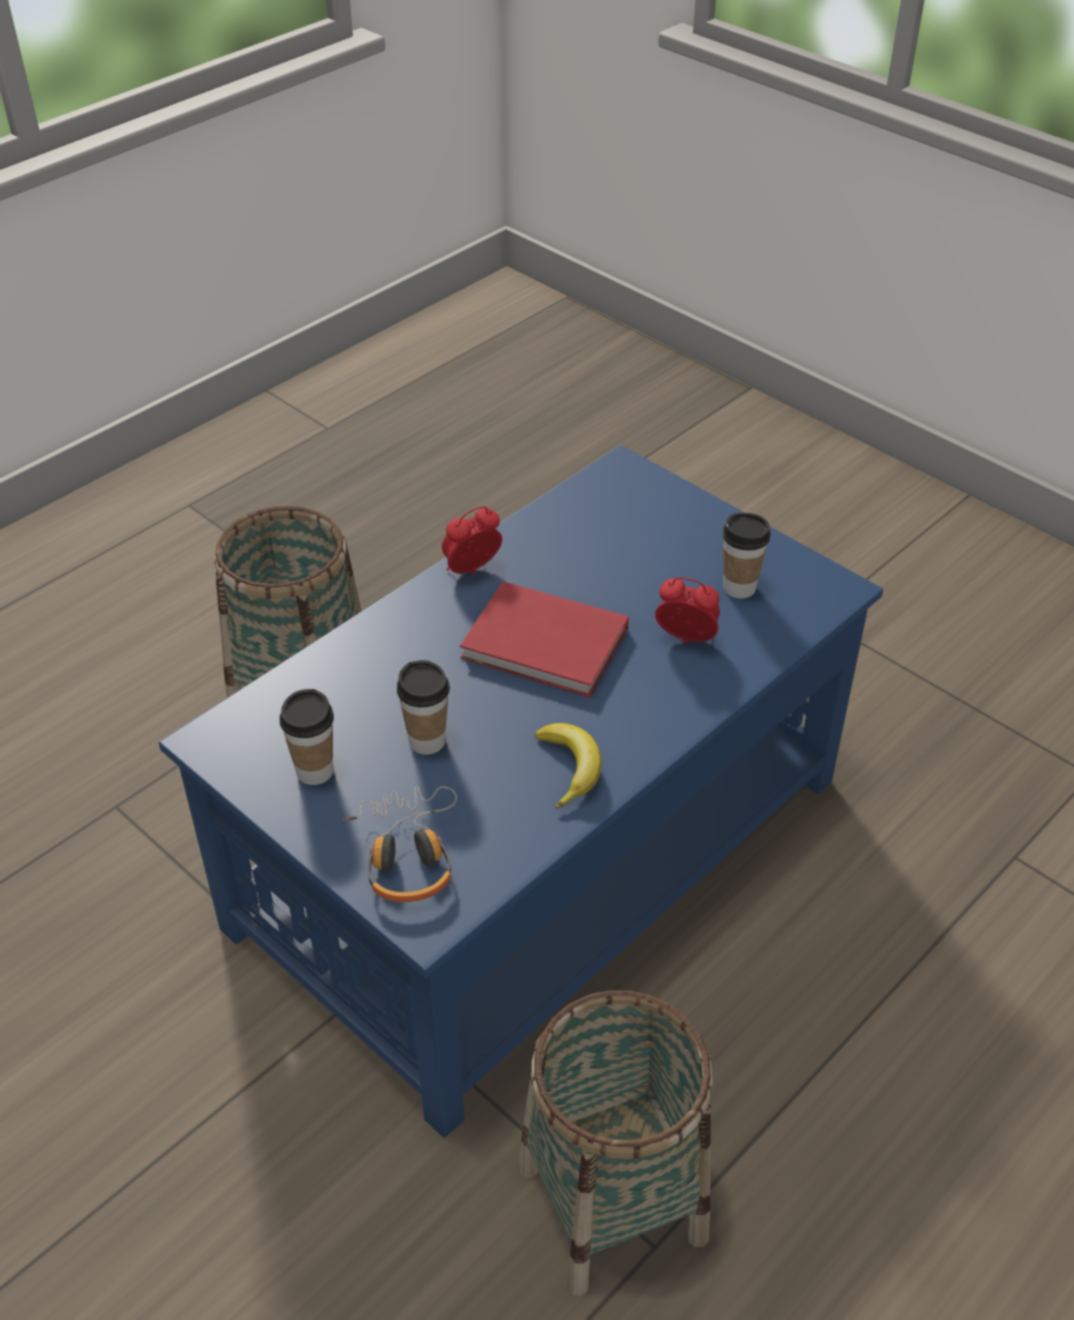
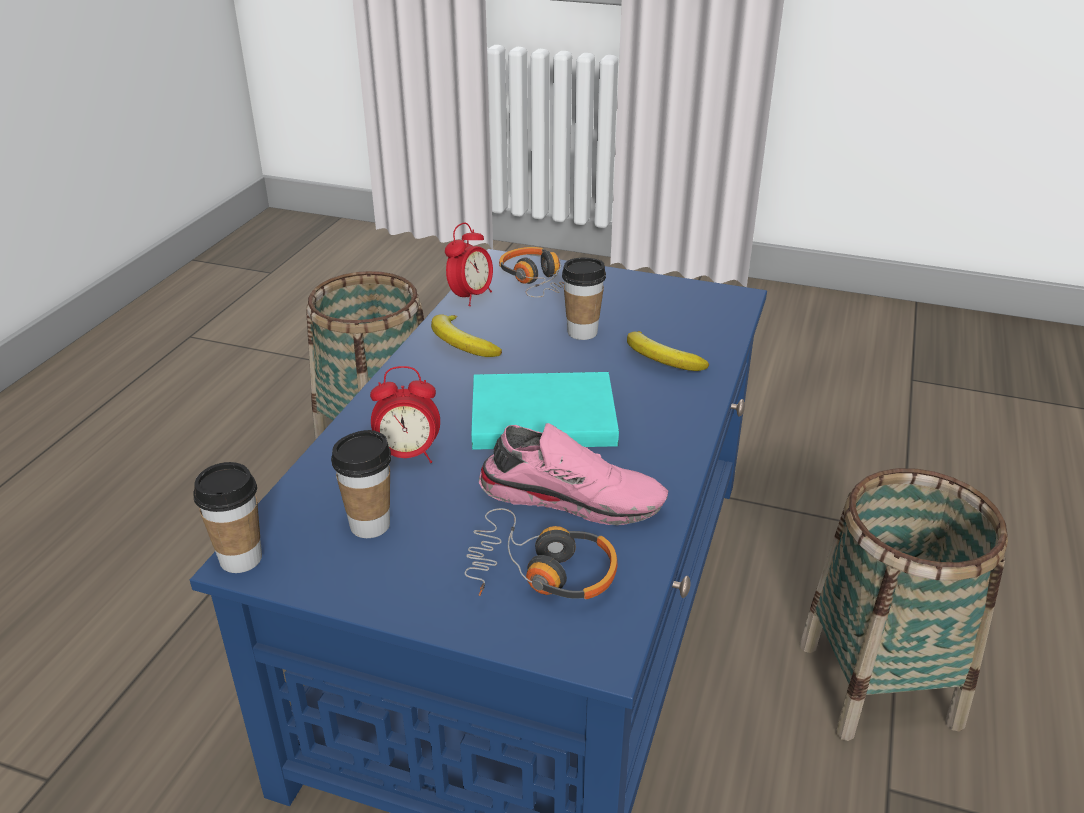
camera: 155 degrees right, 10 degrees down
(314, 771) = (643, 300): cup -> cup (241, 559)
(381, 674) = (661, 360): none -> banana
(472, 571) = (667, 458): alarm clock -> alarm clock (471, 297)
(548, 646) = (538, 415): red book -> turquoise book
(572, 563) = (573, 497): none -> pink shoe
(630, 519) = (540, 572): none -> headphones

